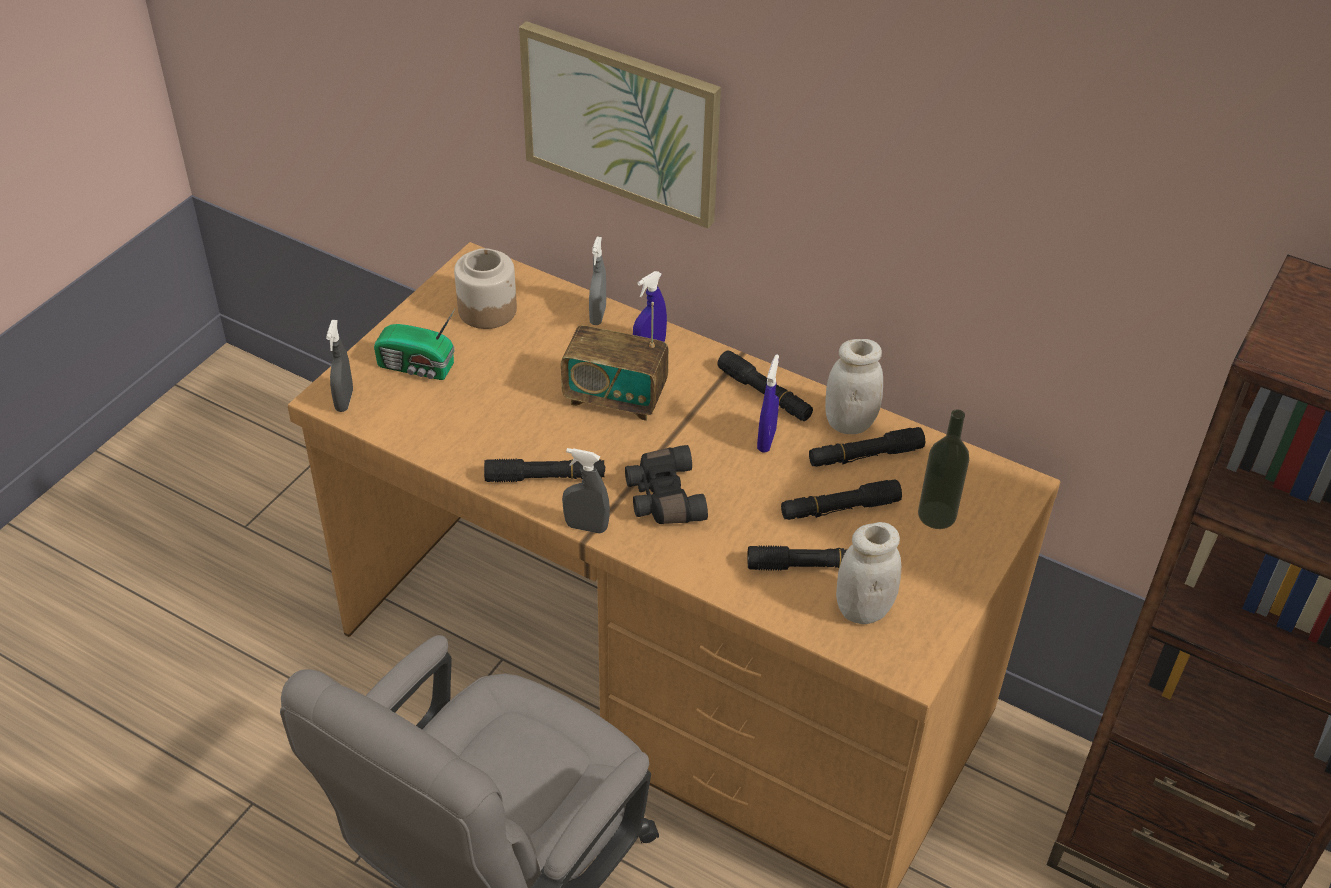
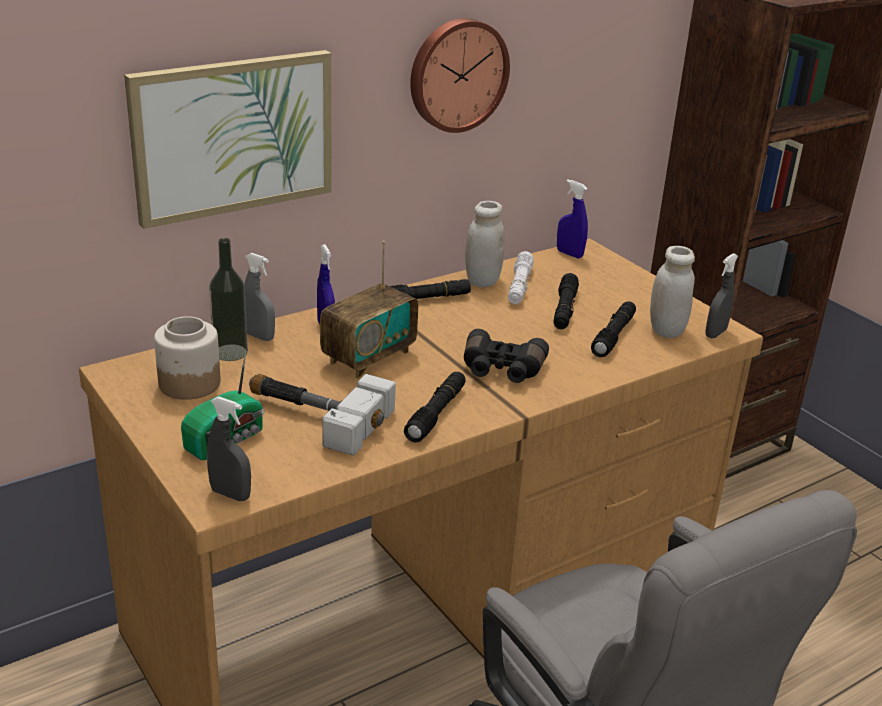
camera: 65 degrees left, 15 degrees down
(489, 402) = (314, 415): none -> hammer
(586, 527) = (509, 411): grey spray bottle -> grey spray bottle (715, 333)
(766, 440) = (473, 313): blue spray bottle -> blue spray bottle (569, 254)
(865, 456) = (519, 286): black flashlight -> white flashlight
(883, 187) = (457, 74): none -> wall clock
(937, 515) = (594, 281): bottle -> bottle (230, 352)

